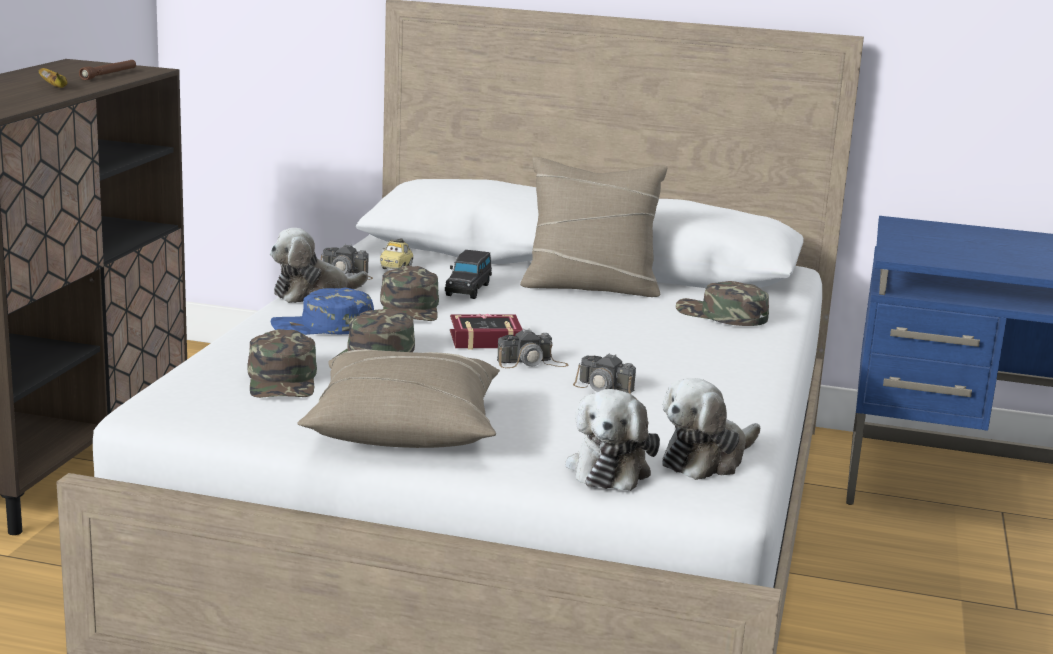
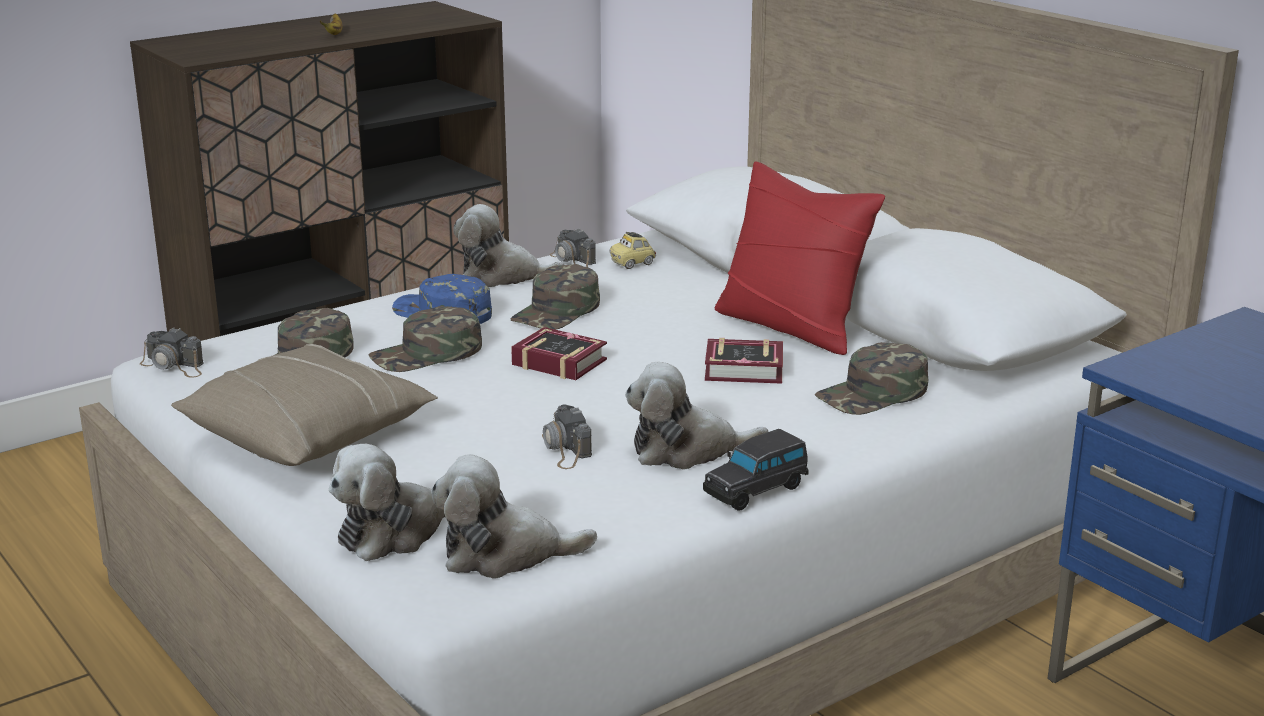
camera: 40 degrees right, 5 degrees up
(109, 75) = (417, 23): brown flashlight -> none
(468, 289) = (655, 303): black toy car -> black toy car (757, 490)
(532, 363) = (552, 399): camera -> camera (174, 366)
(590, 287) = (791, 326): beige pillow -> red pillow
(620, 318) = (747, 371): none -> book
(684, 372) = (687, 450): none -> plush toy
(721, 315) = (873, 394): green cap -> green cap turned 105 degrees counterclockwise

